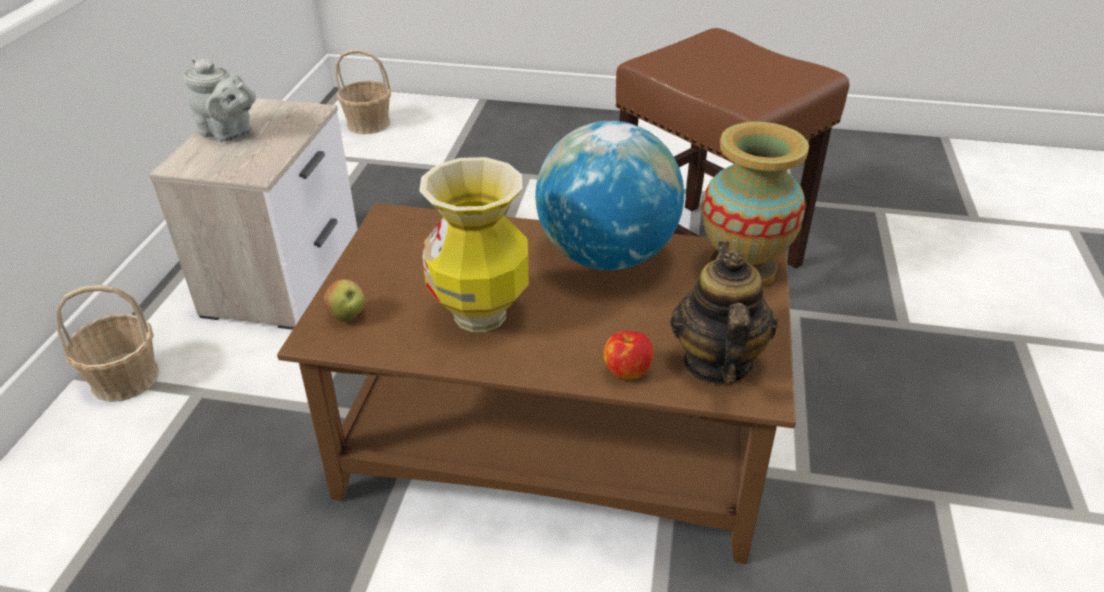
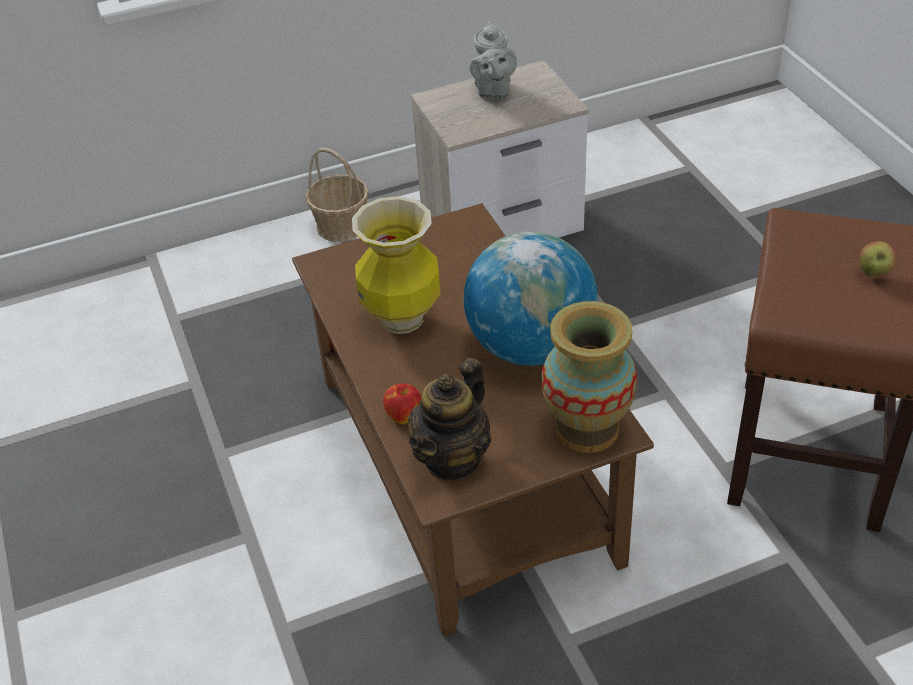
camera: 60 degrees right, 5 degrees up
(348, 316) = (349, 264): apple -> apple (873, 272)
(368, 124) = (747, 135): basket -> none
(716, 362) = (453, 458): teapot -> teapot turned 150 degrees clockwise

